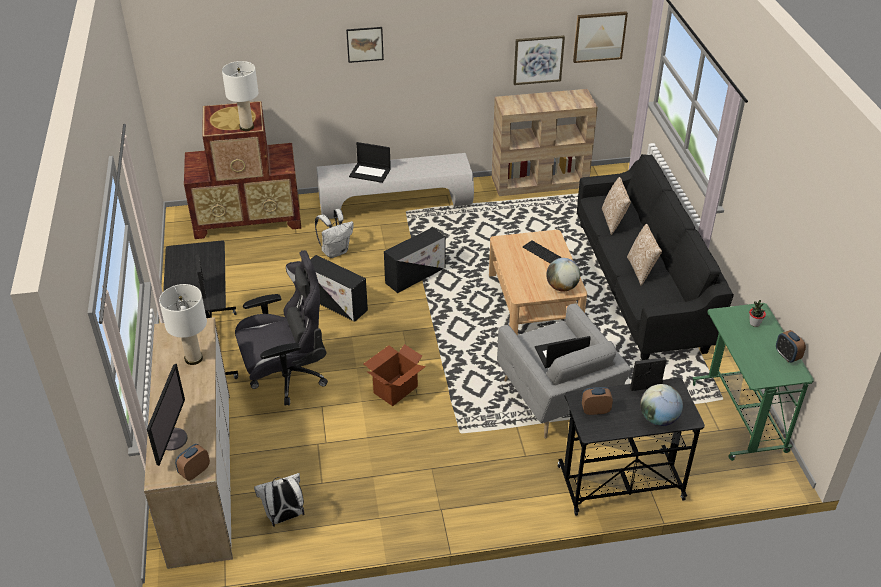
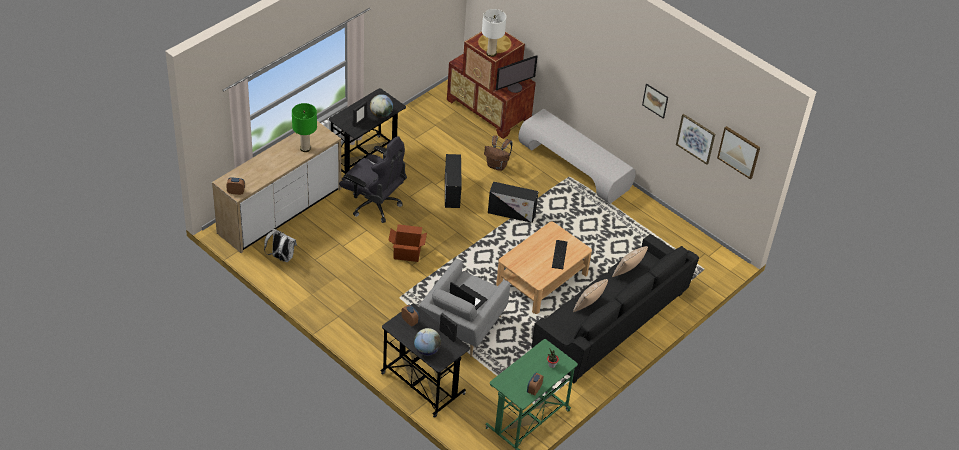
camera: 50 degrees right, 5 degrees up
(172, 439) = (248, 172): monitor -> monitor (514, 87)
(194, 359) = (305, 148): white table lamp -> green table lamp
(335, 251) = (497, 165): white backpack -> brown backpack
(365, 44) = (591, 51): picture -> picture (655, 100)
(370, 172) = (563, 135): laptop -> none
(539, 181) = (672, 225): brown bookcase -> none
(562, 287) = (535, 275): globe -> globe (381, 114)

